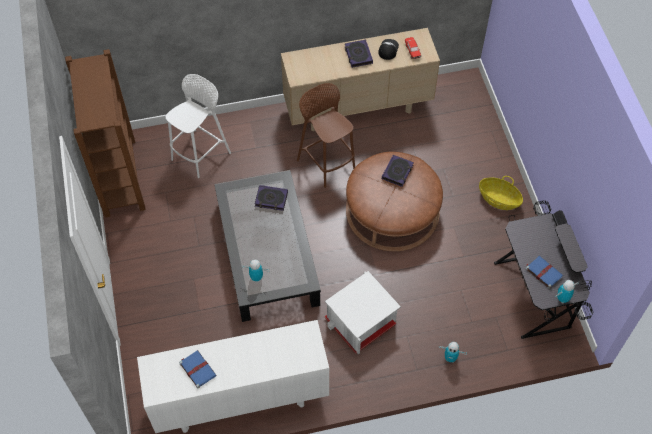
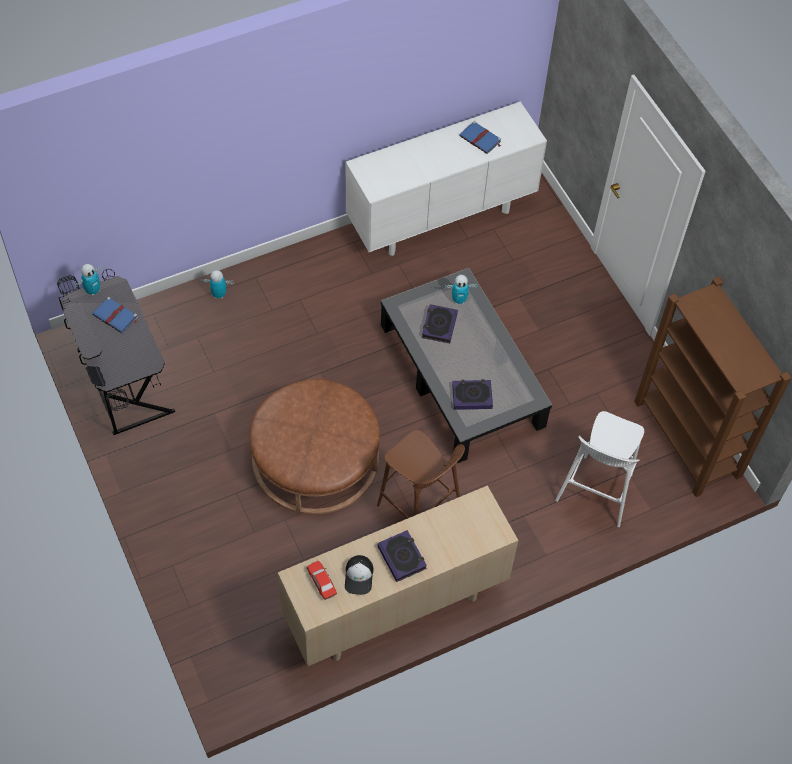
camera: 165 degrees right, 0 degrees up
(361, 321) = (328, 317): white storage box -> none
(397, 172) = (314, 451): book -> book (439, 325)
(499, 199) = (173, 499): basket -> none

